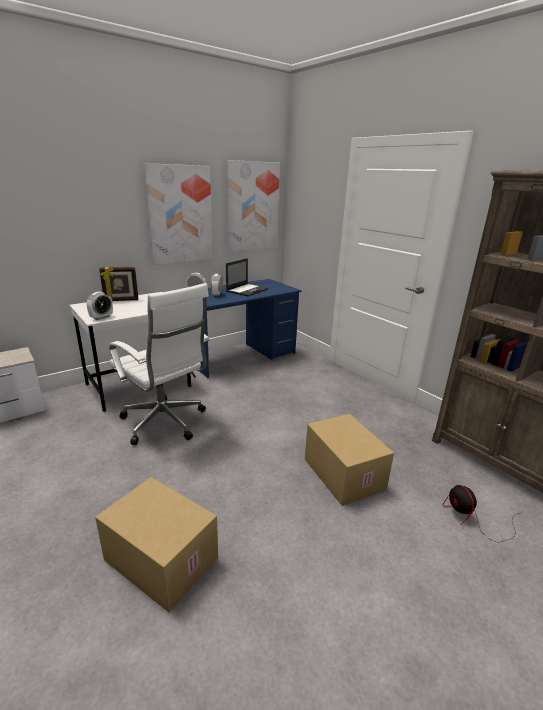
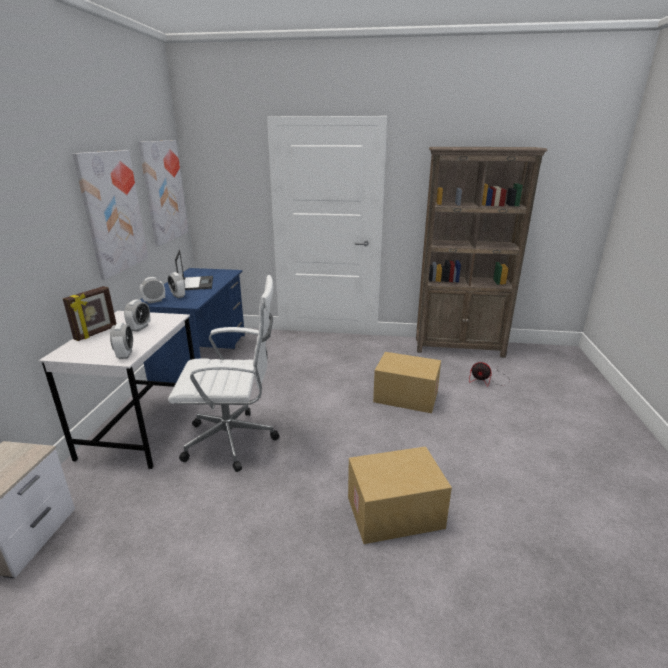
camera: 45 degrees left, 0 degrees up
(145, 305) = (140, 328): none -> alarm clock

